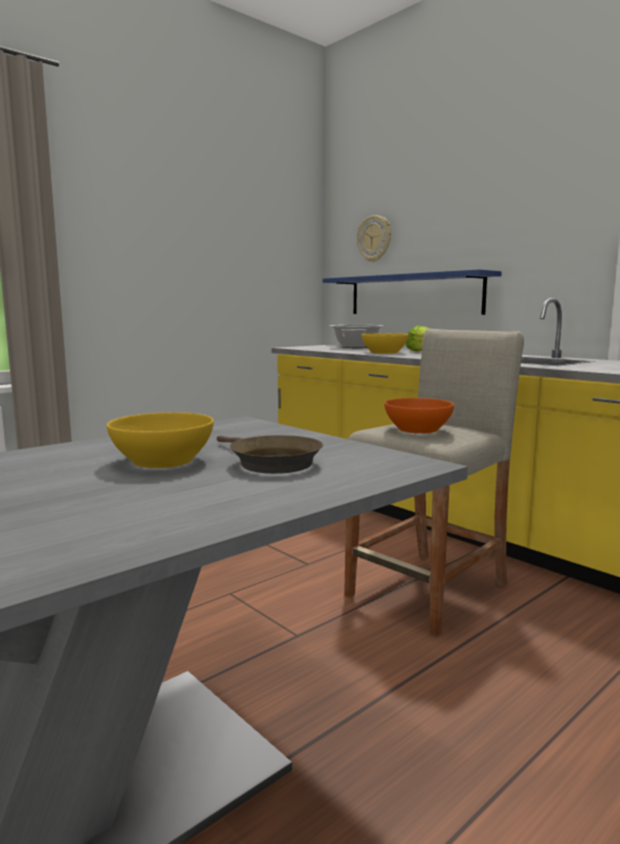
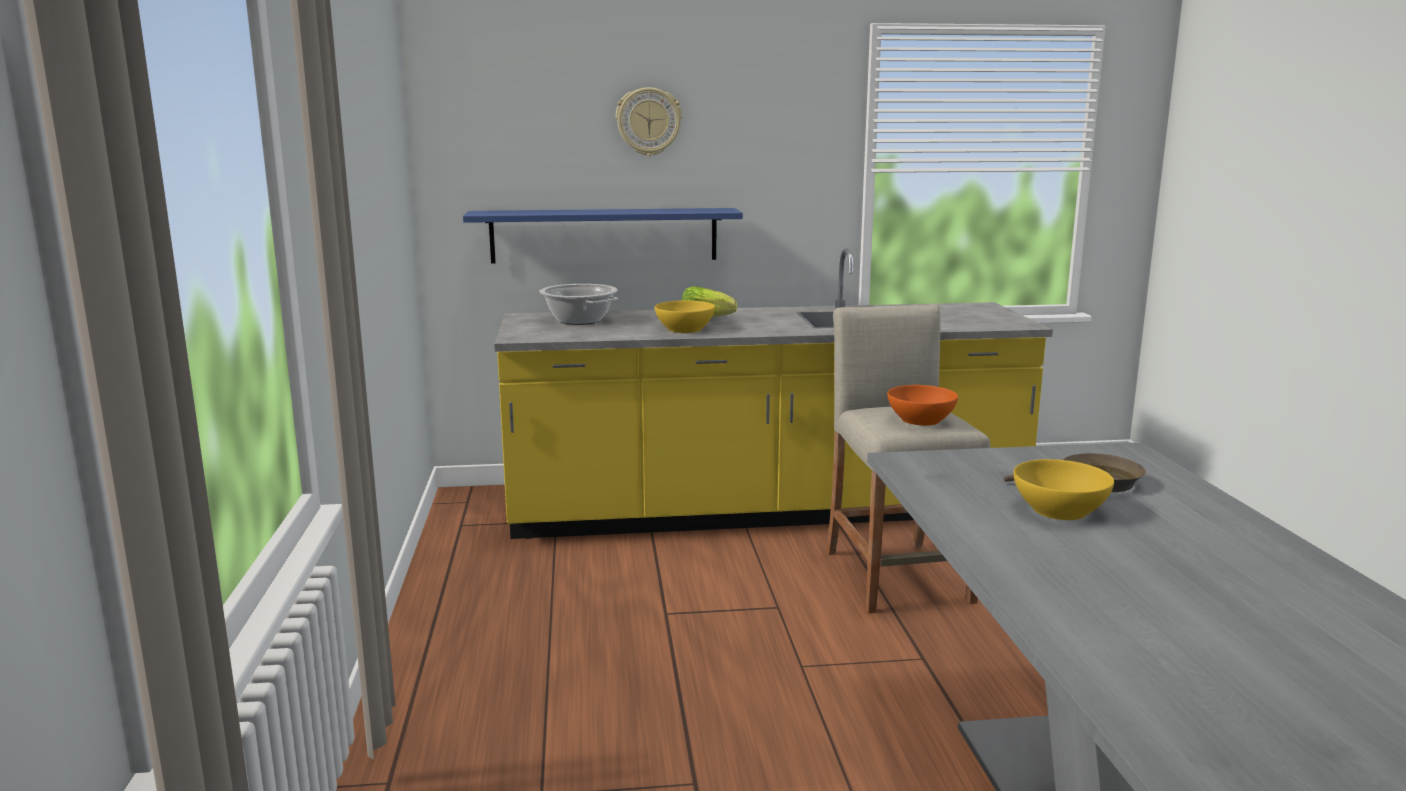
camera: 55 degrees left, 5 degrees up
(374, 239) = (525, 153): wall clock -> wall clock (648, 121)

